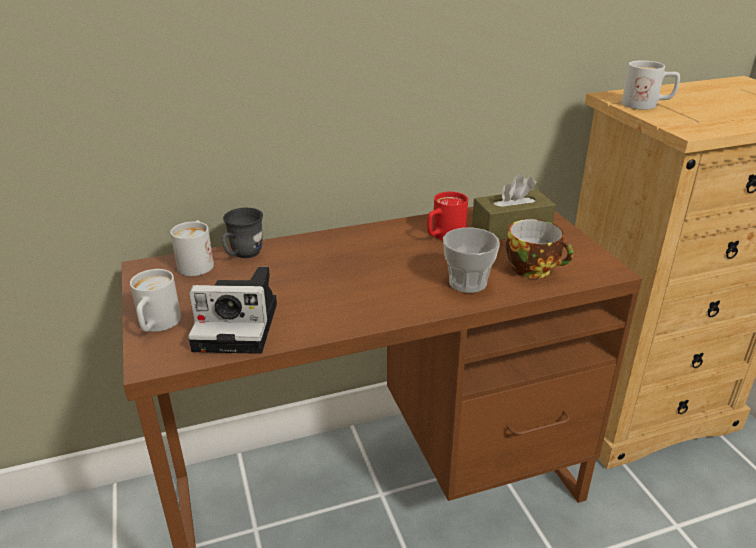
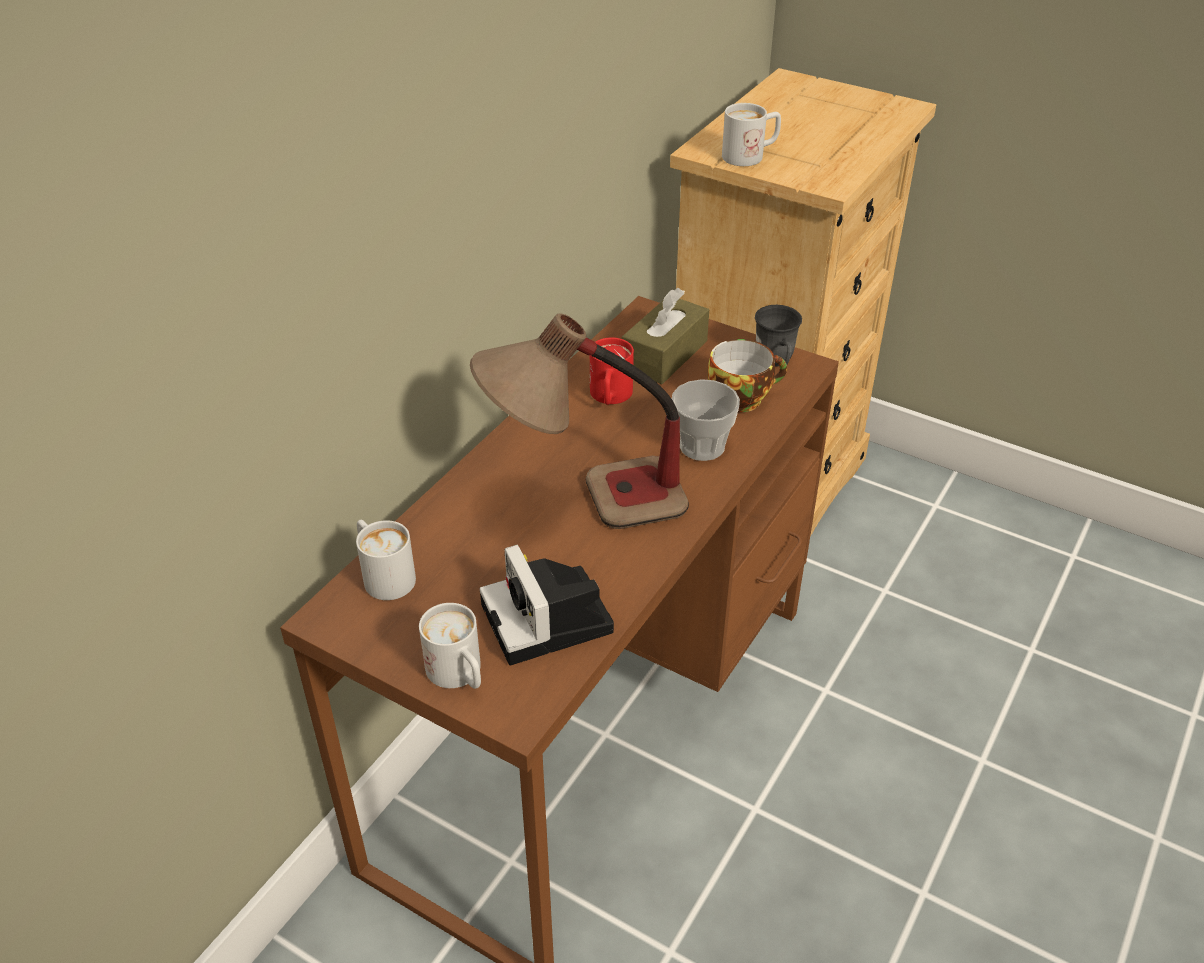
camera: 40 degrees left, 10 degrees up
(240, 326) = (550, 621): camera -> camera turned 105 degrees clockwise
(243, 255) = (424, 536): grey mug -> grey mug (776, 363)
(347, 280) = (584, 506): none -> table lamp

